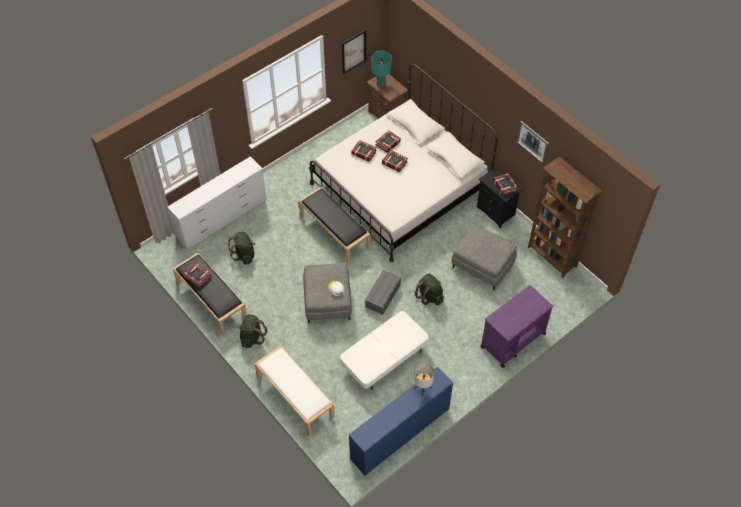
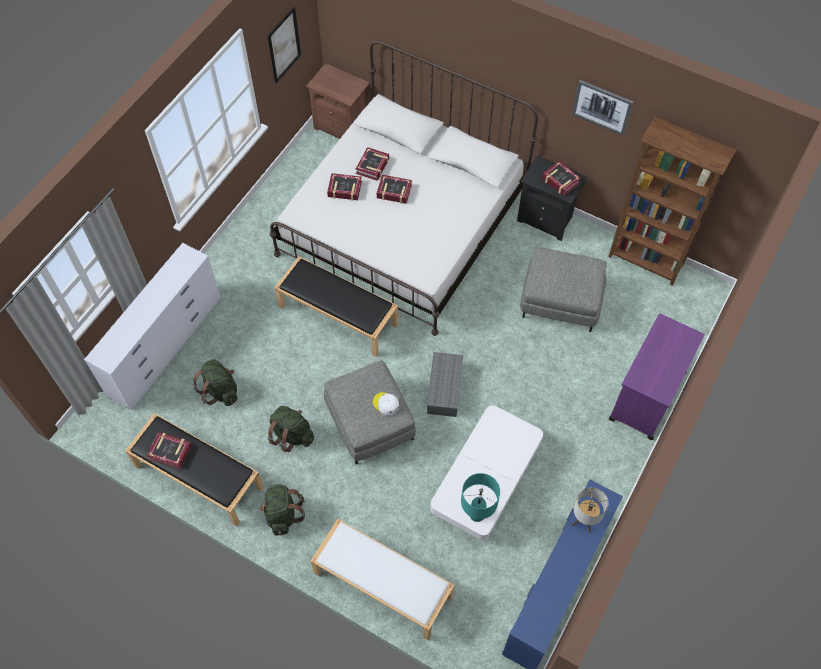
camera: 20 degrees left, 5 degrees up
(381, 83) = (327, 83): turquoise table lamp -> turquoise table lamp (476, 514)
(429, 296) = (509, 368): green backpack -> green backpack (291, 435)

